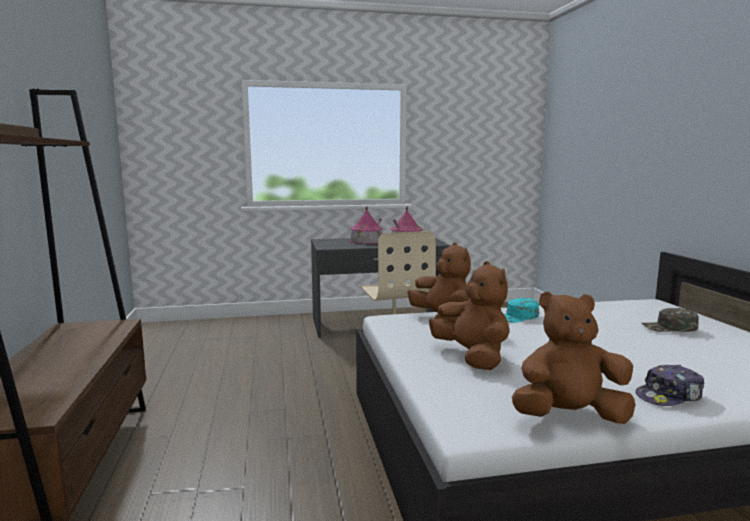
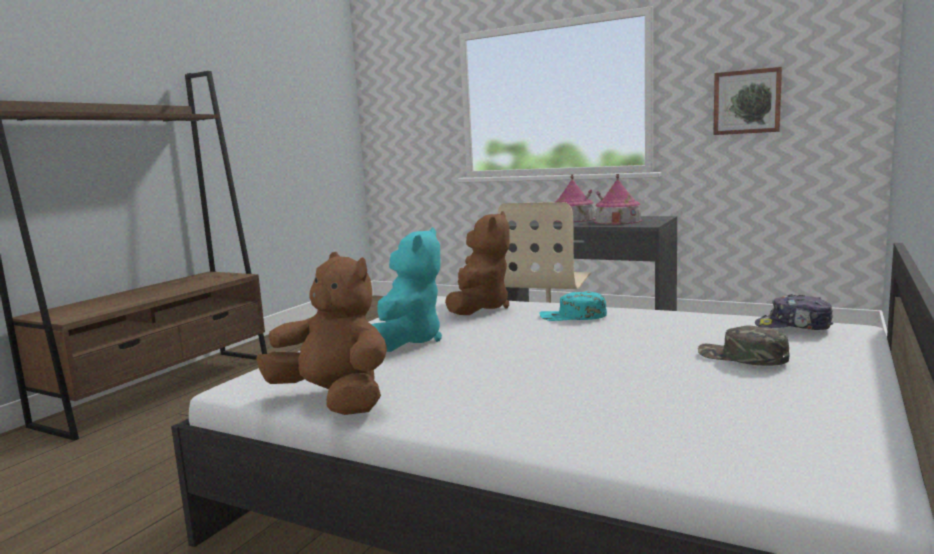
camera: 40 degrees right, 0 degrees up
(465, 158) = (747, 102): none -> picture
(472, 357) = (407, 341): brown plush toy -> turquoise plush toy
(669, 396) = (483, 414): cap -> cap (793, 326)

